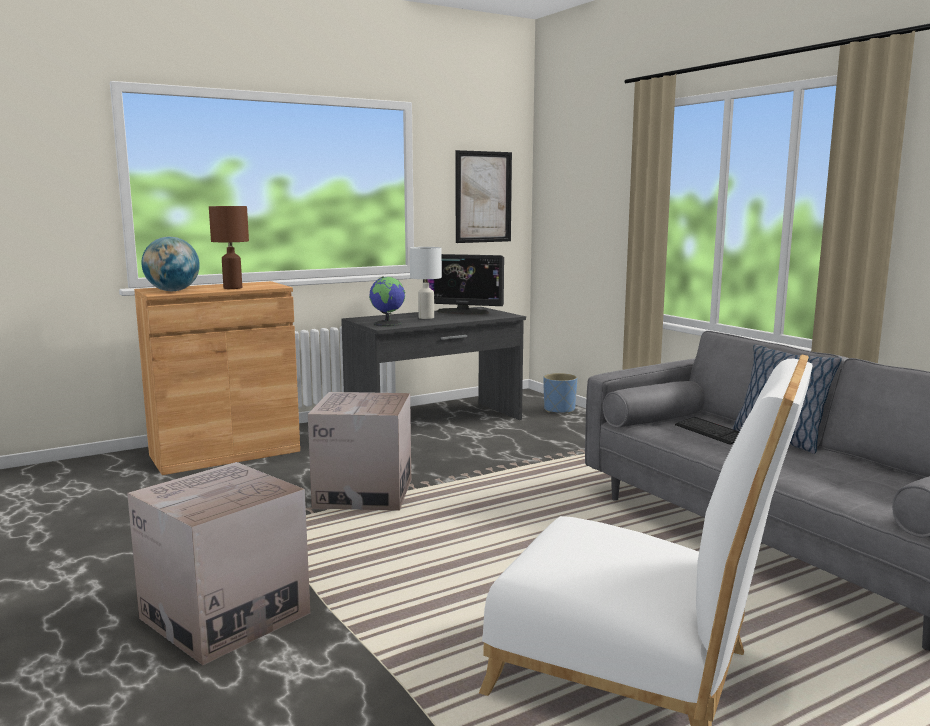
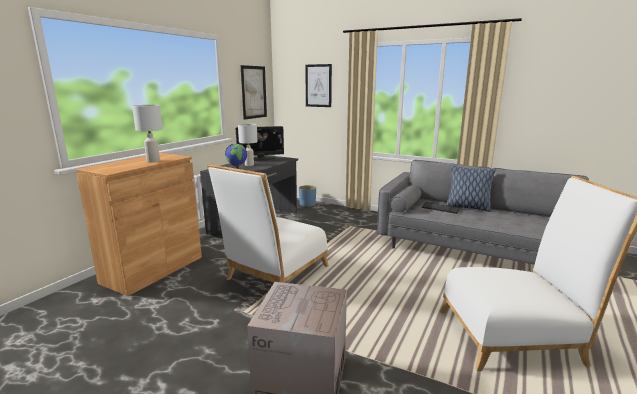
camera: 30 degrees left, 5 degrees up
(172, 291) = (115, 168): globe -> none
(232, 288) = (153, 161): brown table lamp -> white table lamp
(363, 493) = (274, 275): cardboard box -> white chair
(593, 185) = (318, 85): none -> picture

